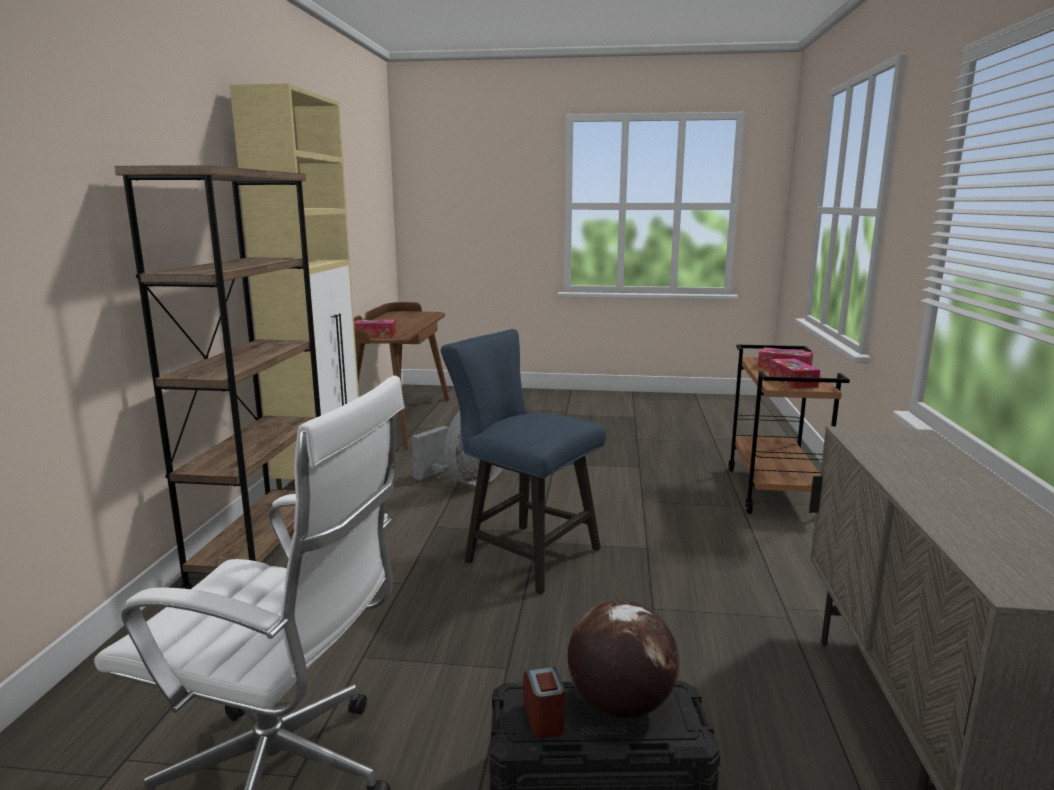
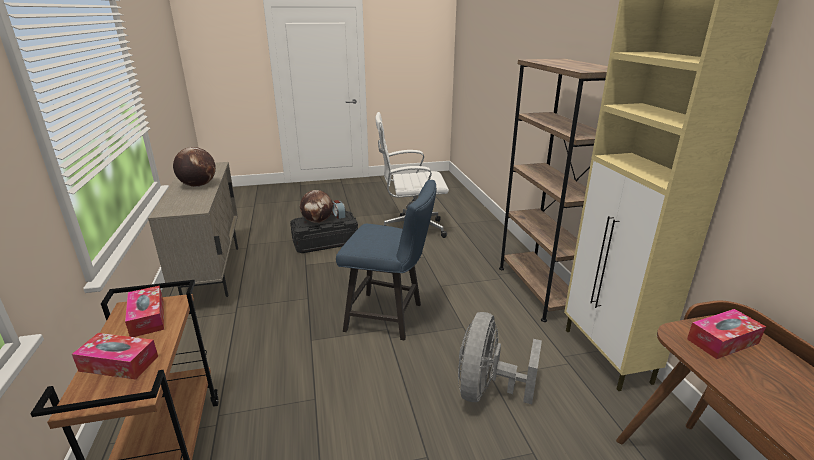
camera: 160 degrees right, 10 degrees up
(941, 489) = (198, 185): none -> globe

